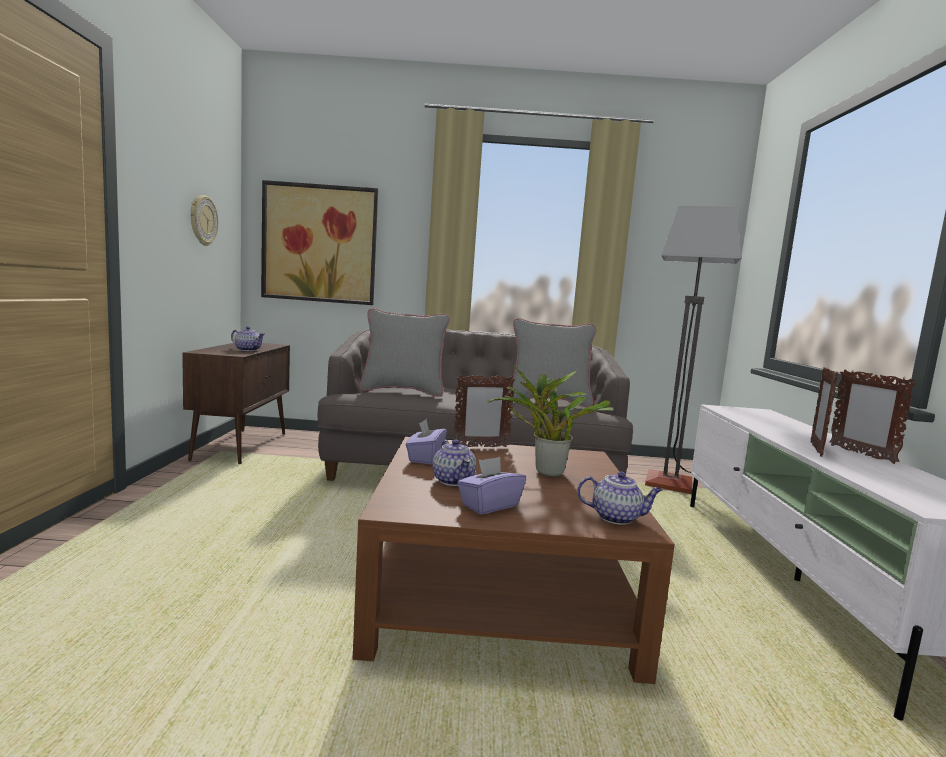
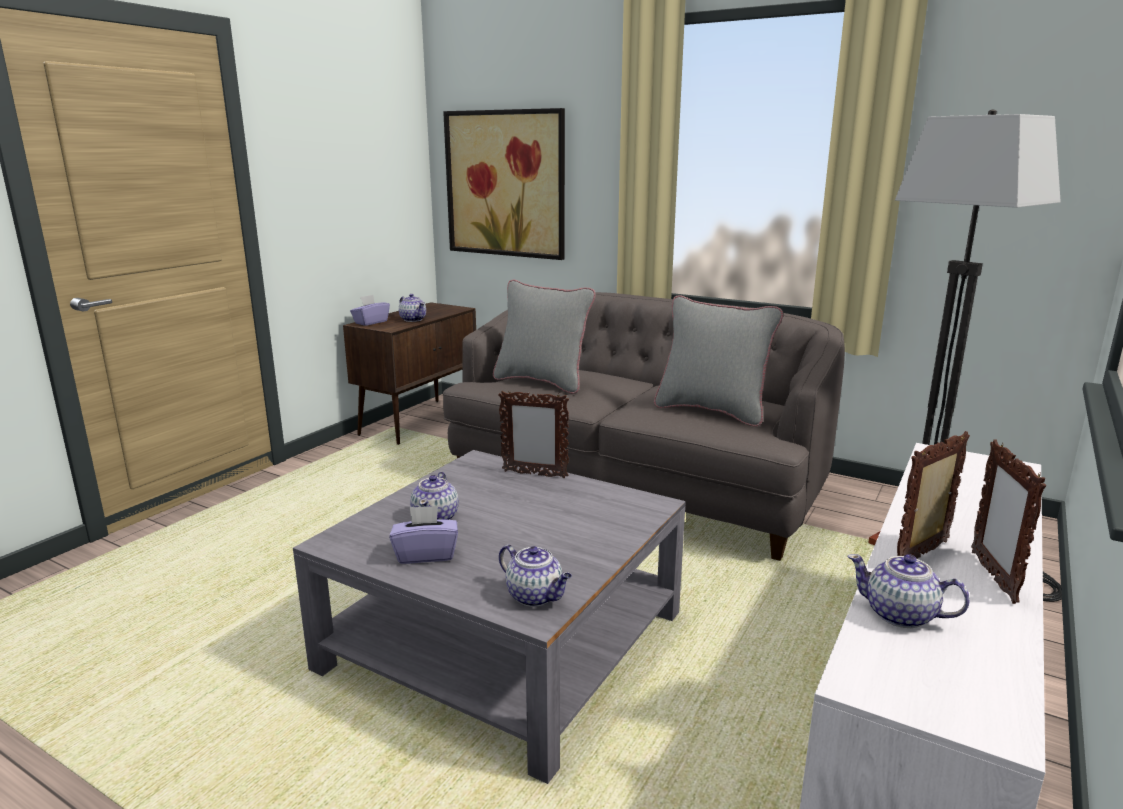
camera: 30 degrees right, 10 degrees up
(203, 220) = (367, 176): wall clock -> none
(425, 458) = (450, 483): purple tissue box -> purple tissue box (370, 322)
(499, 591) = (504, 641): brown coffee table -> grey coffee table
(545, 471) = (555, 520): potted plant -> none
(870, 475) = (901, 615): none -> teapot

